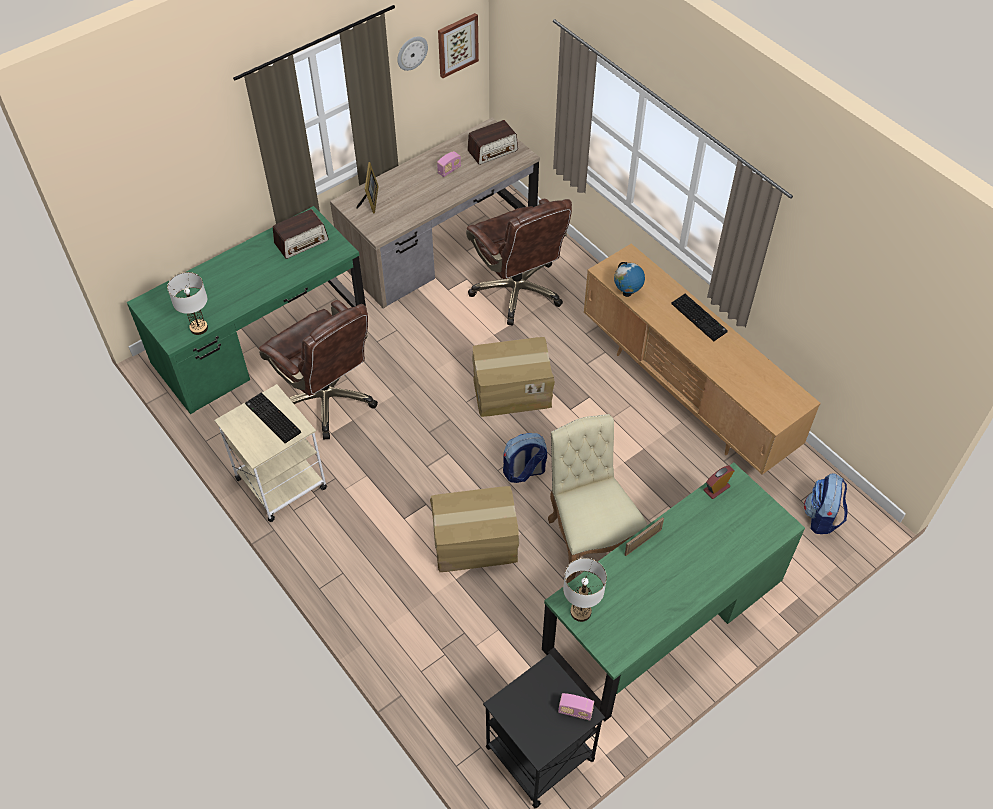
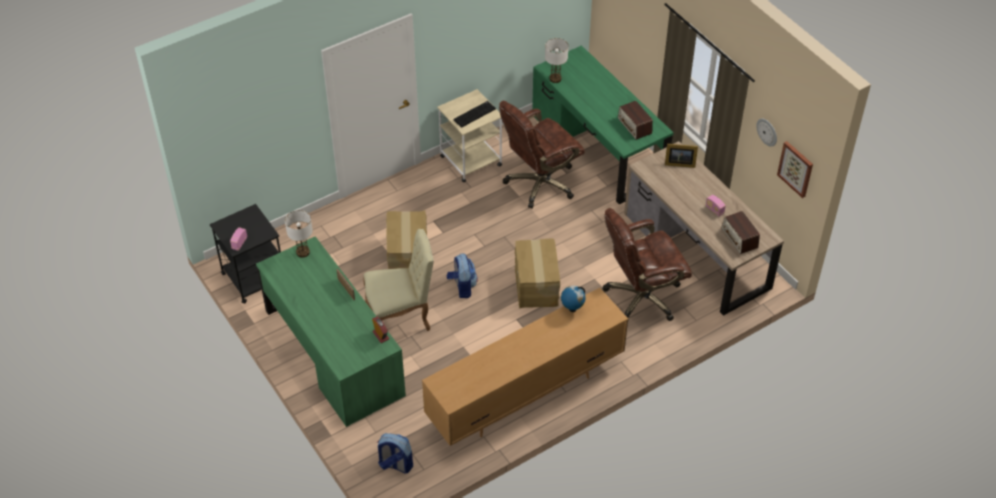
camera: 95 degrees right, 5 degrees down
(700, 318) = (542, 351): keyboard -> none

